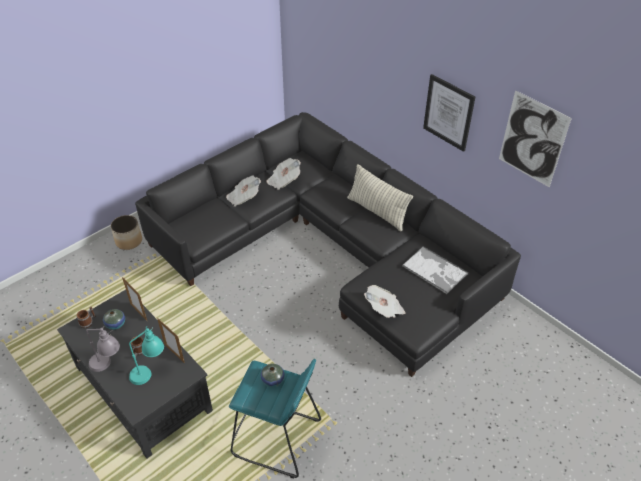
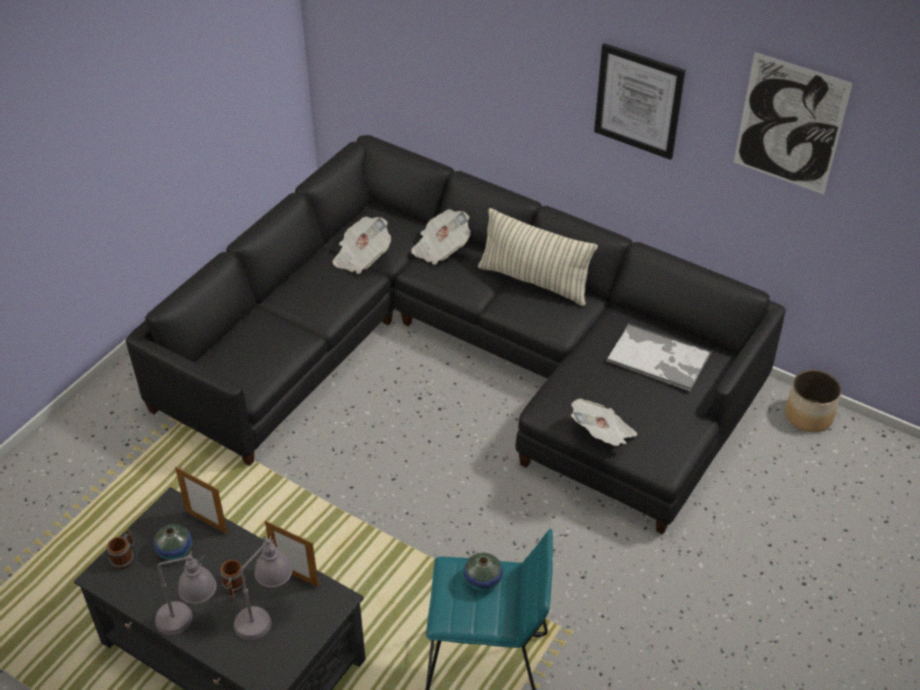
camera: 15 degrees left, 0 degrees up
(129, 241) = (110, 411): planter -> planter (809, 416)
(149, 371) = (266, 614): turquoise table lamp -> grey table lamp
(243, 198) = (304, 298): newspaper -> newspaper (440, 249)

